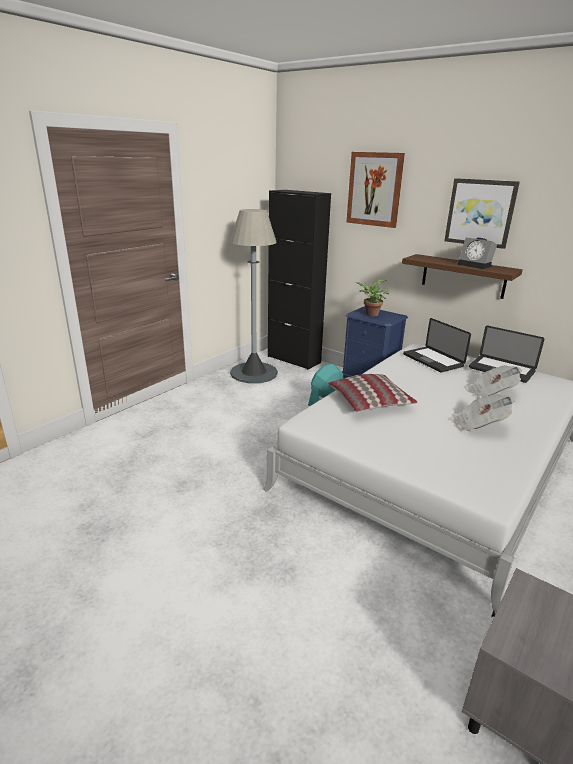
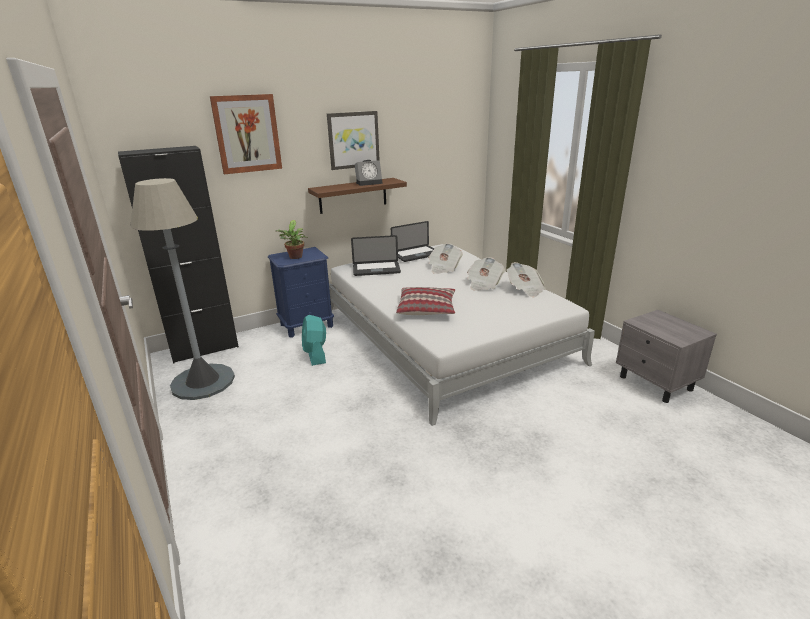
camera: 65 degrees left, 0 degrees up
(504, 457) = (525, 289): none -> newspaper

